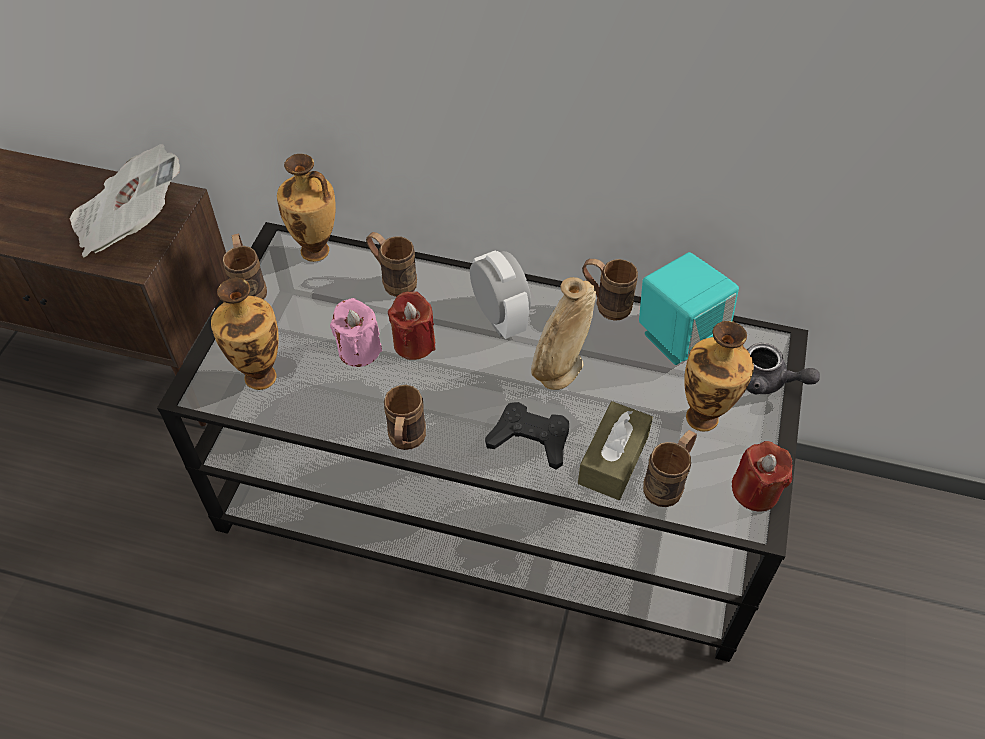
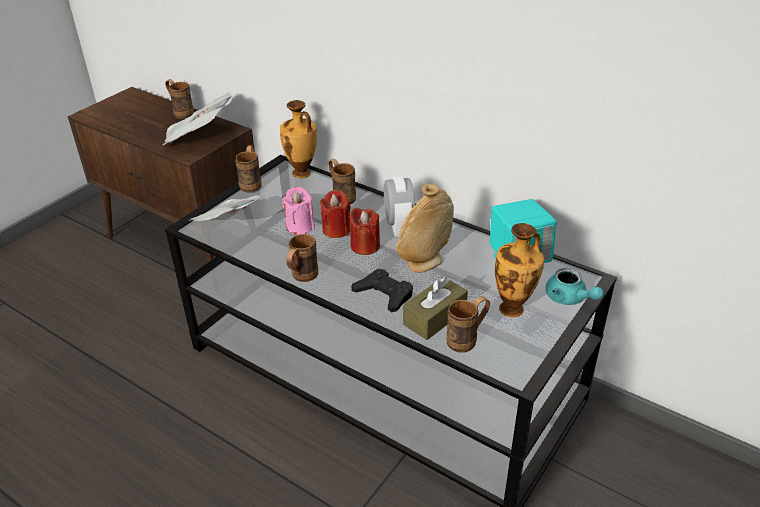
camera: 20 degrees right, 15 degrees down
(260, 375) = (233, 226): vase -> newspaper
(605, 304) = (474, 234): brown mug -> brown mug (181, 112)
(755, 491) = (529, 358): red candle -> red candle (365, 246)
(766, 381) = (569, 298): grey teapot -> turquoise teapot

